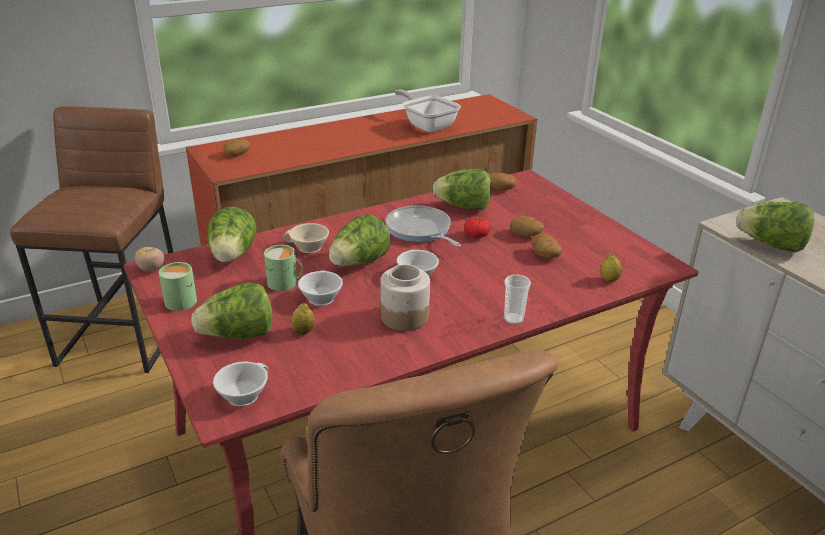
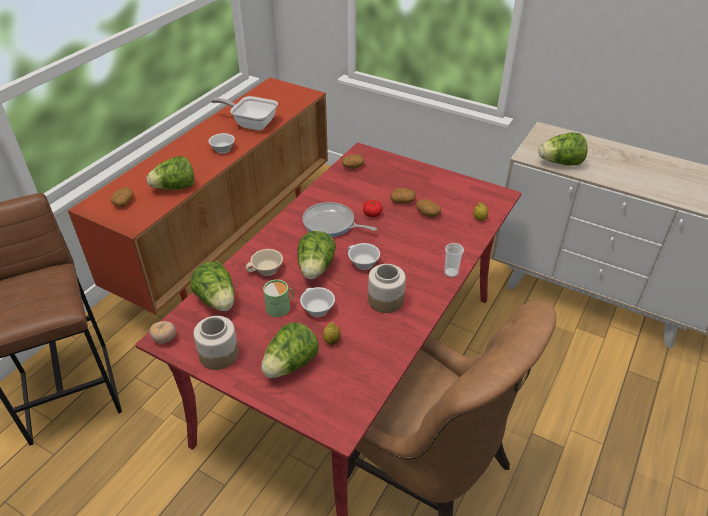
camera: 30 degrees left, 10 degrees up
(182, 299) = (218, 354): green mug -> jar
(242, 394) = (339, 408): white cup -> white cup (222, 149)
(463, 207) = (343, 192): lettuce -> lettuce (175, 188)

